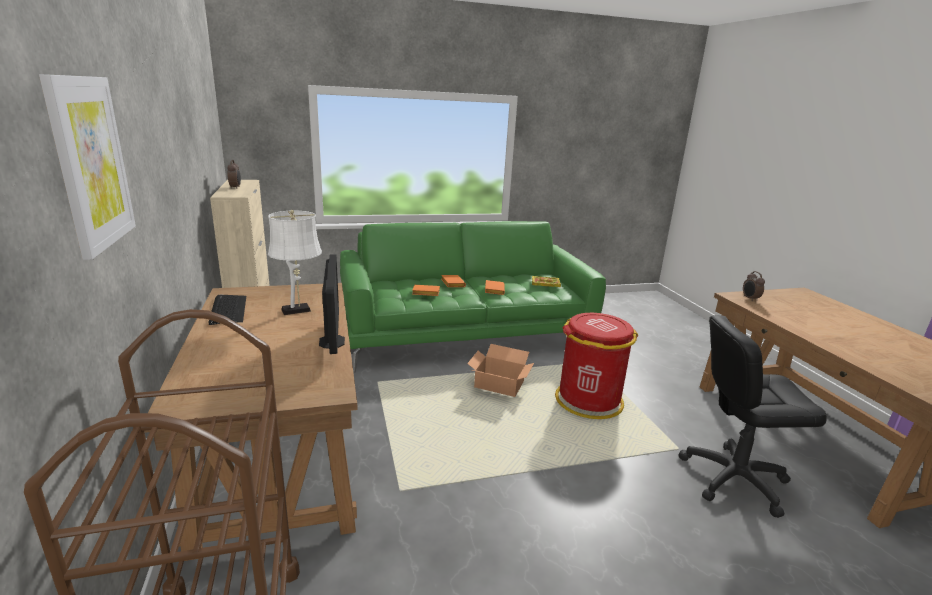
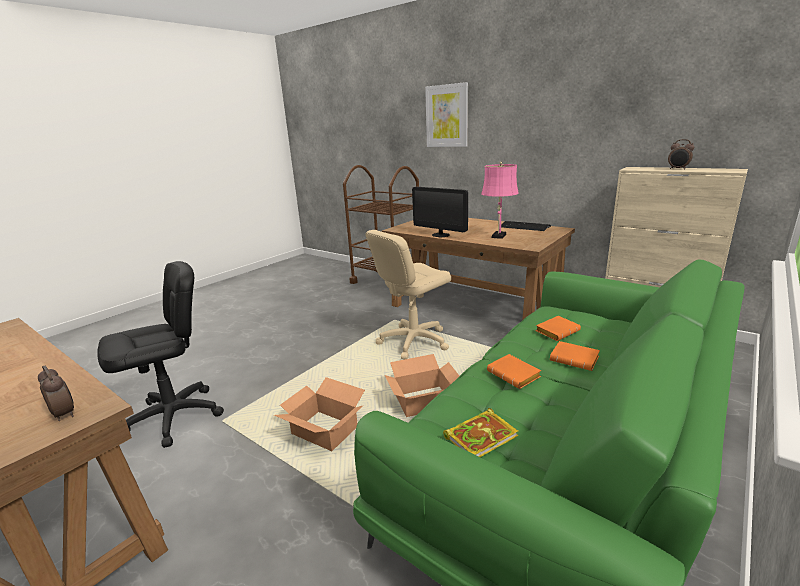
camera: 145 degrees right, 0 degrees up
(299, 310) = (498, 236): white table lamp -> pink table lamp
(429, 440) = (413, 341): none -> beige office chair
(588, 400) = (324, 431): red trash can -> cardboard box

